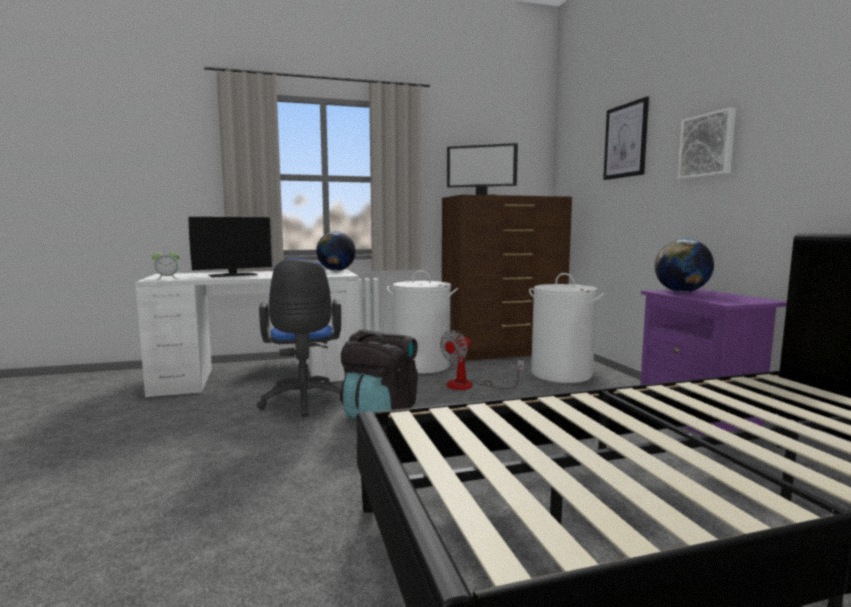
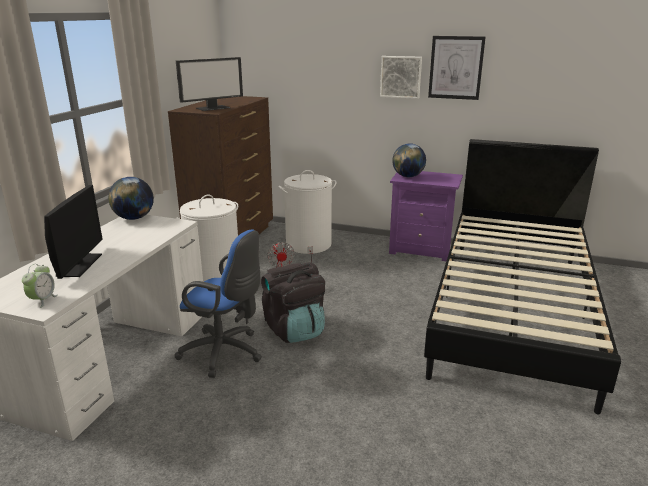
camera: 55 degrees left, 15 degrees up
(625, 141) = (321, 58): picture -> picture (456, 67)

